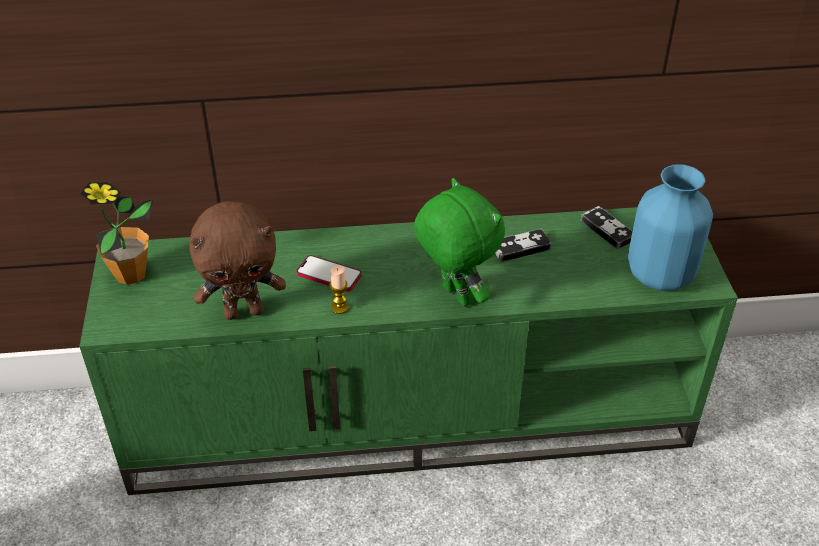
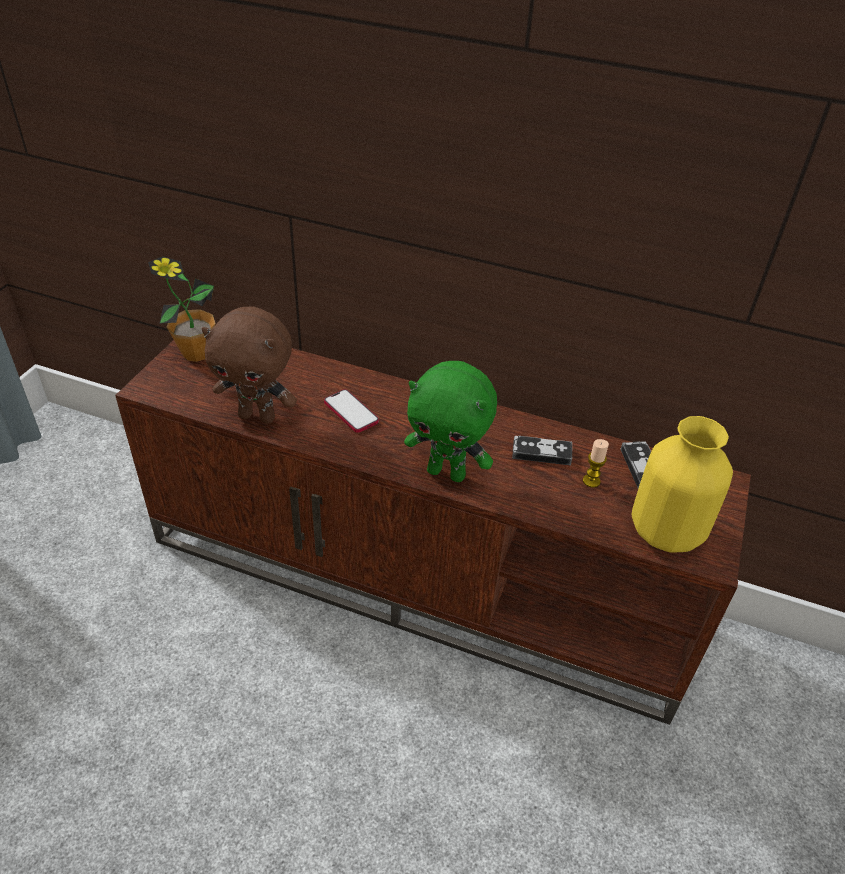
camera: 25 degrees right, 0 degrees up
(340, 307) = (338, 443): candle -> candle (591, 481)
(411, 416) = (419, 577): green tv stand -> brown tv stand
(455, 296) = (447, 473): green plush toy -> green plush toy turned 120 degrees clockwise
(661, 276) = (666, 533): blue vase -> yellow vase

